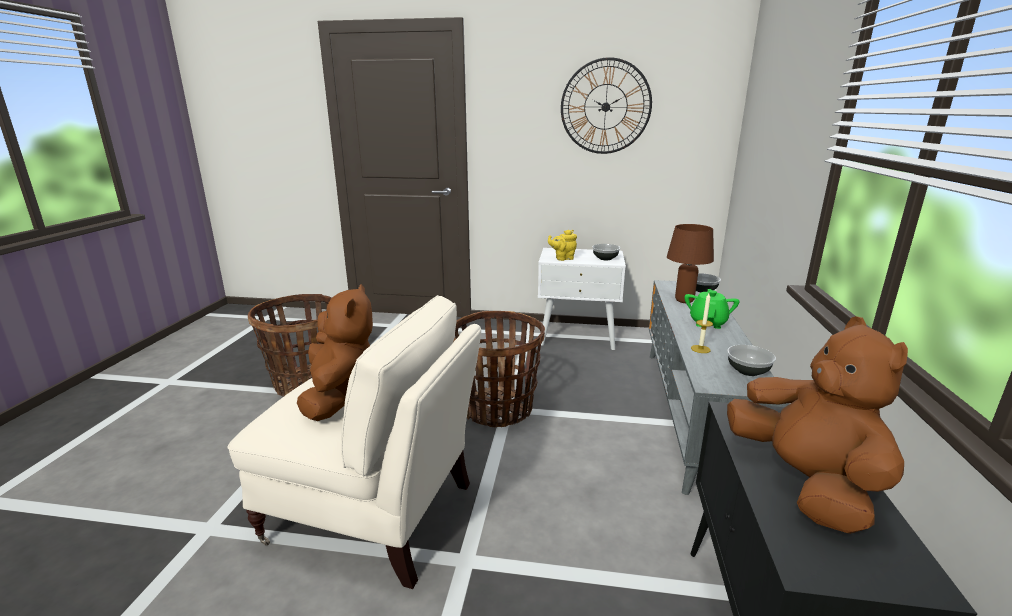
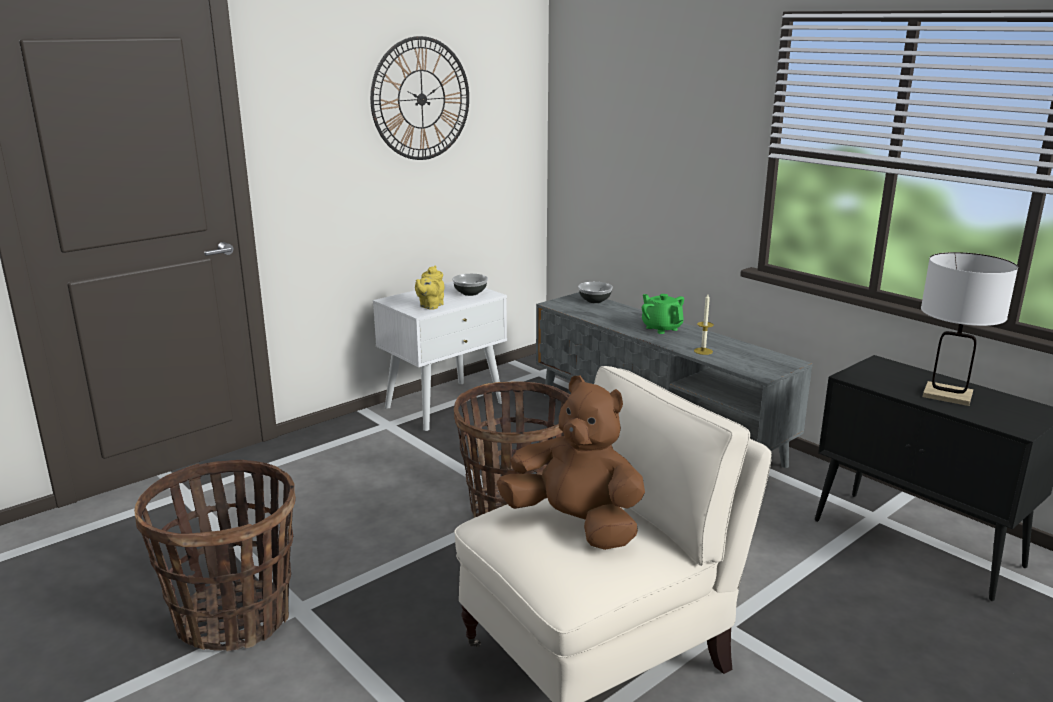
camera: 50 degrees left, 0 degrees up
(684, 301) = (605, 315): brown table lamp -> none
(747, 371) = (758, 354): bowl -> none
(804, 482) = (947, 395): brown plush toy -> white table lamp

